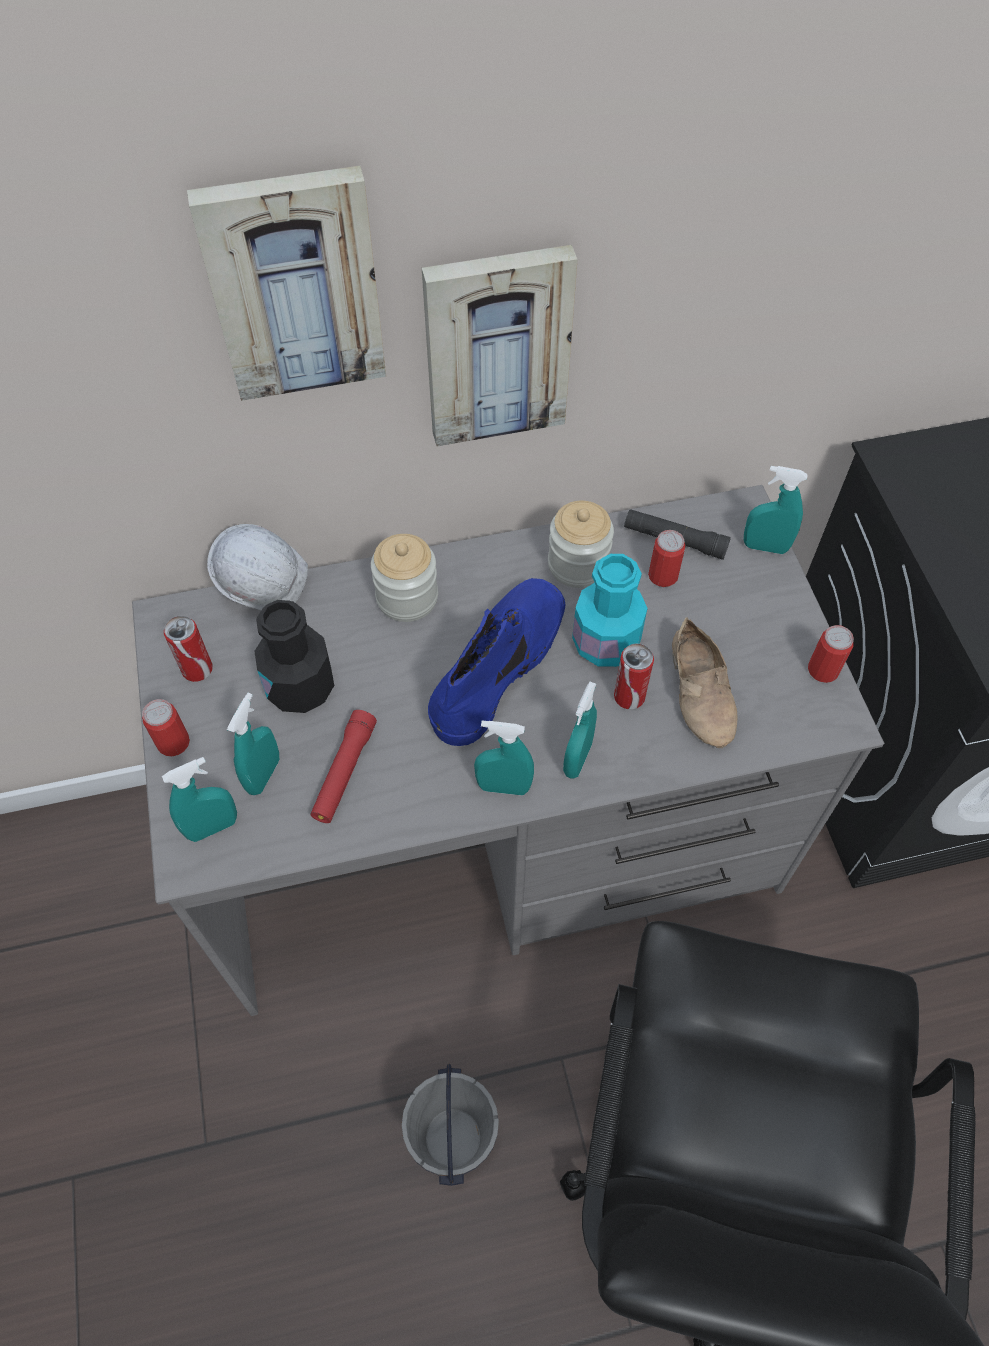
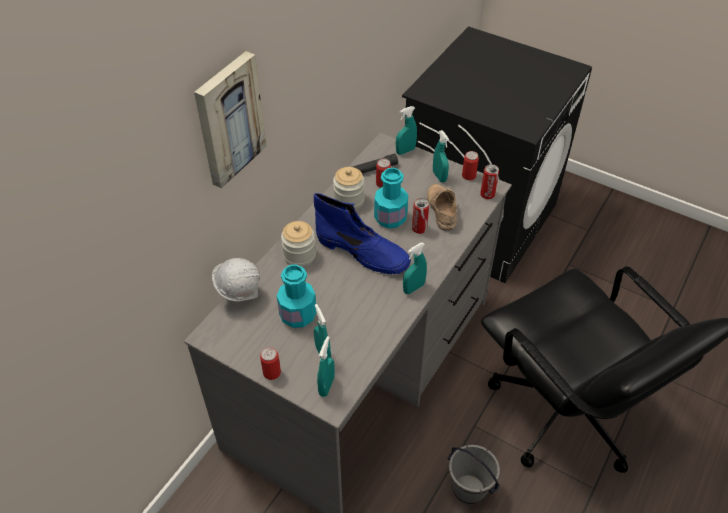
camera: 45 degrees left, 10 degrees down
(197, 669) = (247, 341): can -> can (487, 194)
(300, 687) = (298, 315): black bottle -> turquoise bottle
(344, 772) = (352, 328): red flashlight -> none
(496, 345) = (291, 113): picture -> none
(499, 665) = (363, 252): blue boot -> blue boot turned 135 degrees clockwise
(577, 759) = (426, 260): turquoise spray bottle -> turquoise spray bottle (439, 176)
(703, 692) = (440, 209): beige shoe -> beige shoe turned 135 degrees counterclockwise

